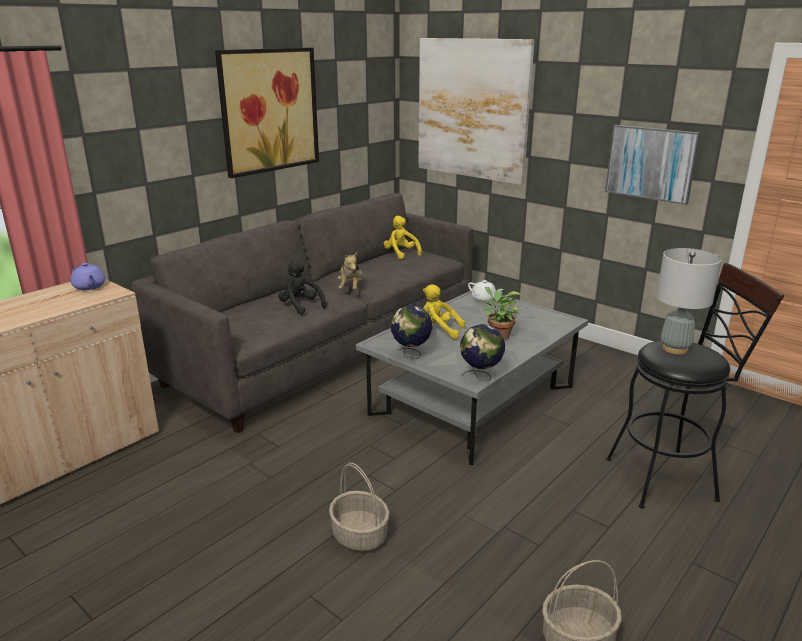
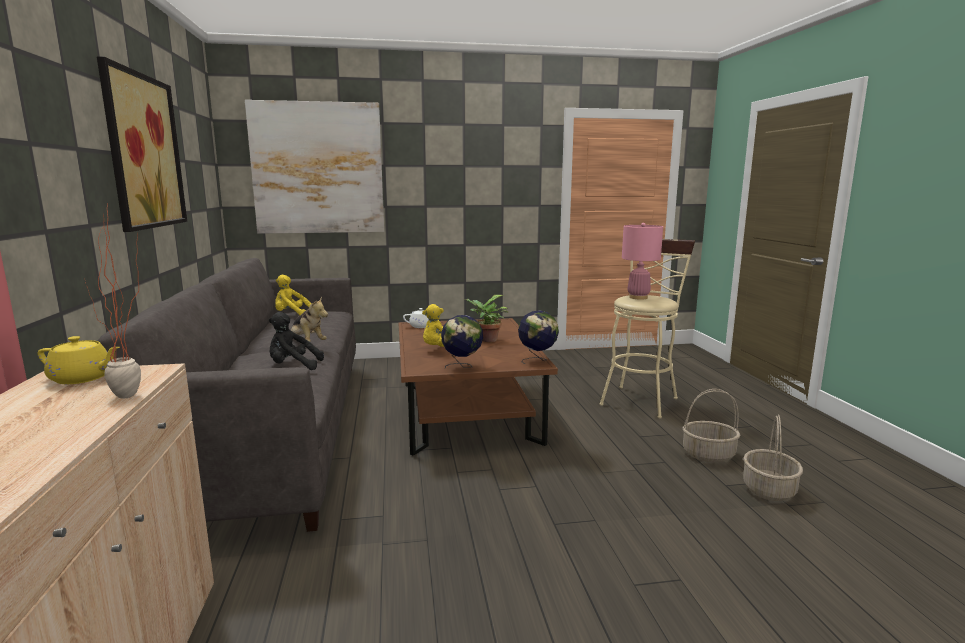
camera: 50 degrees left, 10 degrees down
(72, 308) = (133, 397): none -> potted plant
(89, 287) = (83, 378): purple teapot -> yellow teapot
(360, 536) = (578, 526): basket -> basket (708, 454)
(473, 400) = (467, 411): grey coffee table -> brown coffee table
(651, 163) = (495, 198): picture -> none
(669, 478) = (641, 399): black stool -> beige stool
(675, 349) = (638, 297): grey table lamp -> pink table lamp

